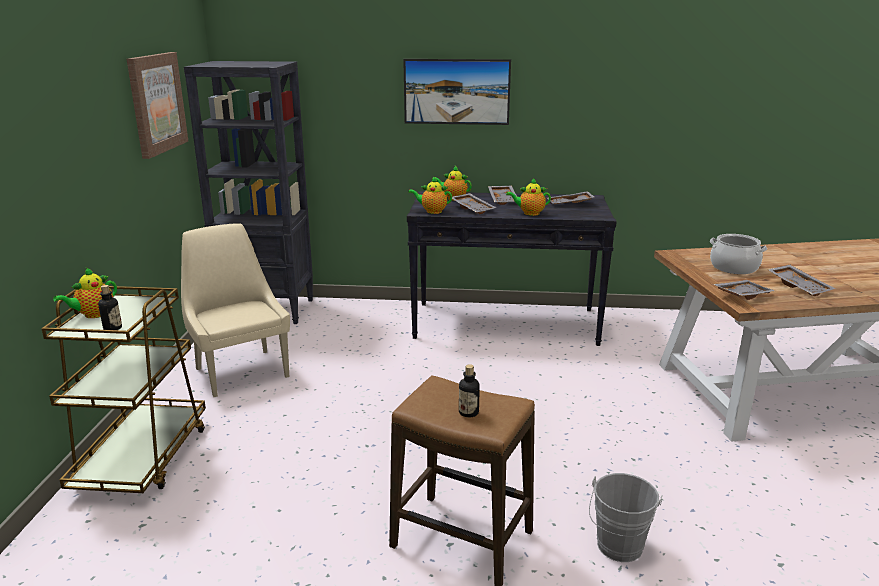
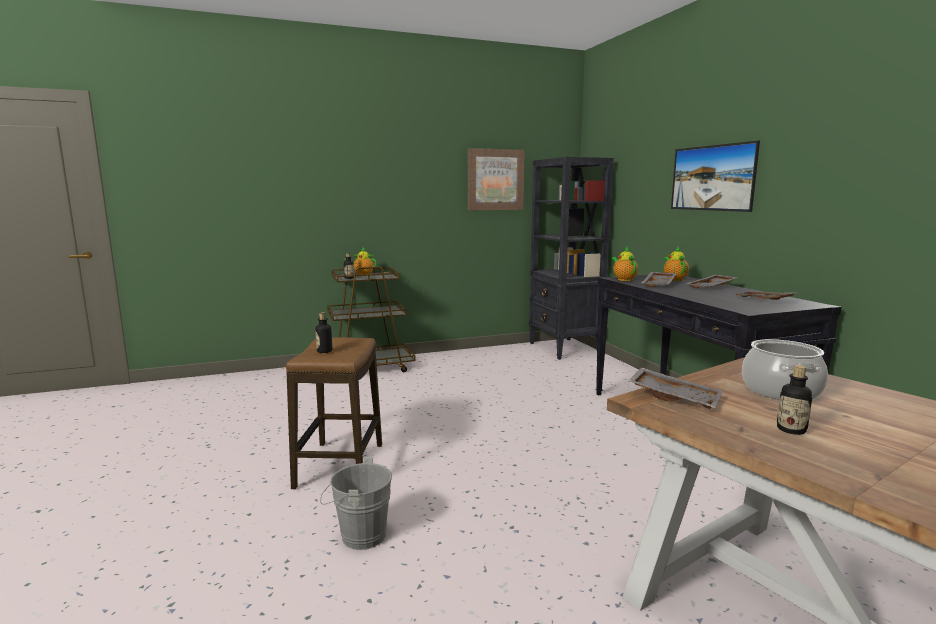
camera: 65 degrees right, 10 degrees down
(240, 371) = (478, 362): beige chair -> none
(529, 213) = (690, 295): teapot -> none
(799, 286) = (791, 430): grey tray -> bottle

